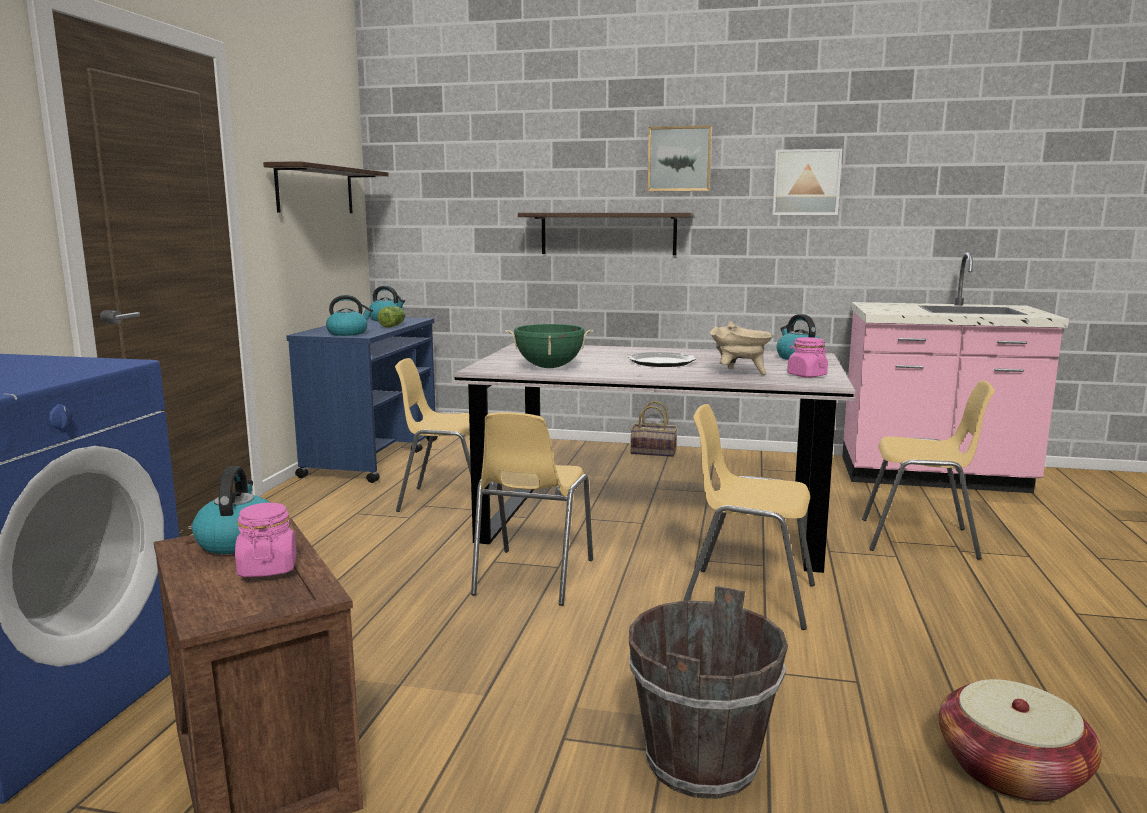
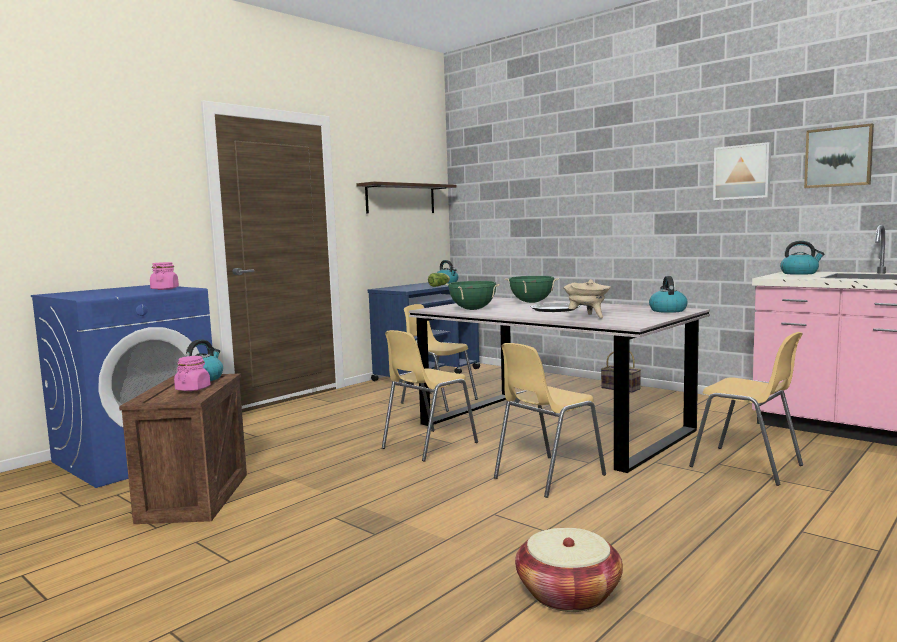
camera: 30 degrees right, 5 degrees down
(348, 333) = (402, 289): kettle -> kettle (800, 273)
(595, 351) = (531, 302): none -> green cooking pot
(608, 233) = (594, 220): shelf -> none
(679, 159) = (643, 161): picture -> picture (838, 157)
(701, 762) = (387, 543): brown bucket -> none
(748, 597) = (547, 476): yellow chair -> yellow chair turned 90 degrees counterclockwise
(806, 375) = (633, 320): pink jar -> pink jar (165, 289)

